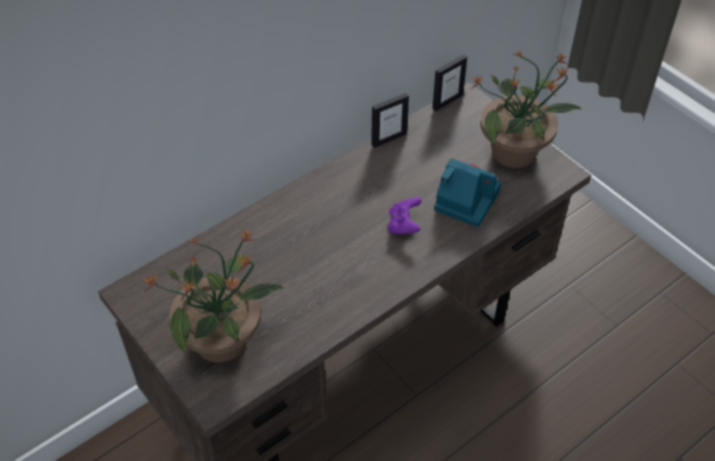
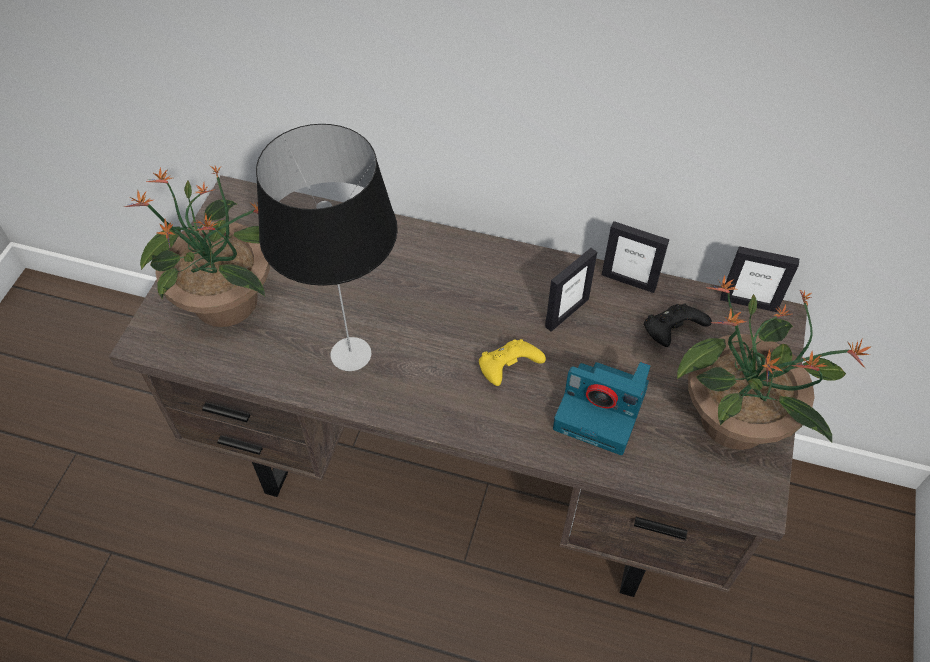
camera: 55 degrees right, 5 degrees up
(326, 293) = (352, 353): none -> table lamp
(386, 177) = (566, 312): none -> picture frame
(404, 225) = (508, 370): purple game controller -> yellow game controller
(440, 143) = (671, 333): none -> black game controller
(465, 200) = (602, 410): camera -> camera turned 120 degrees clockwise

